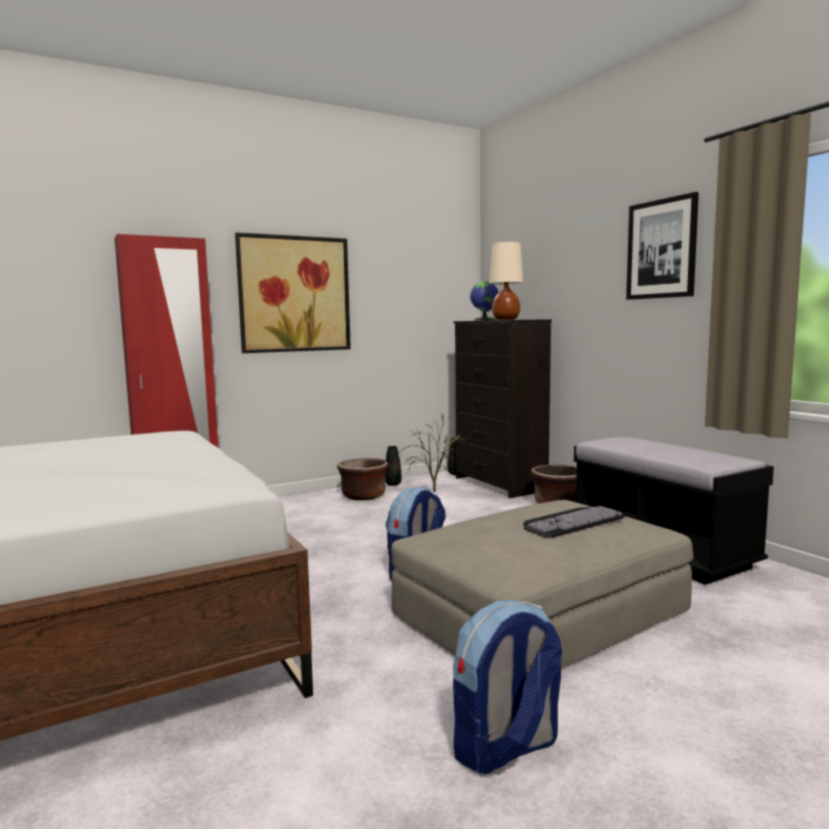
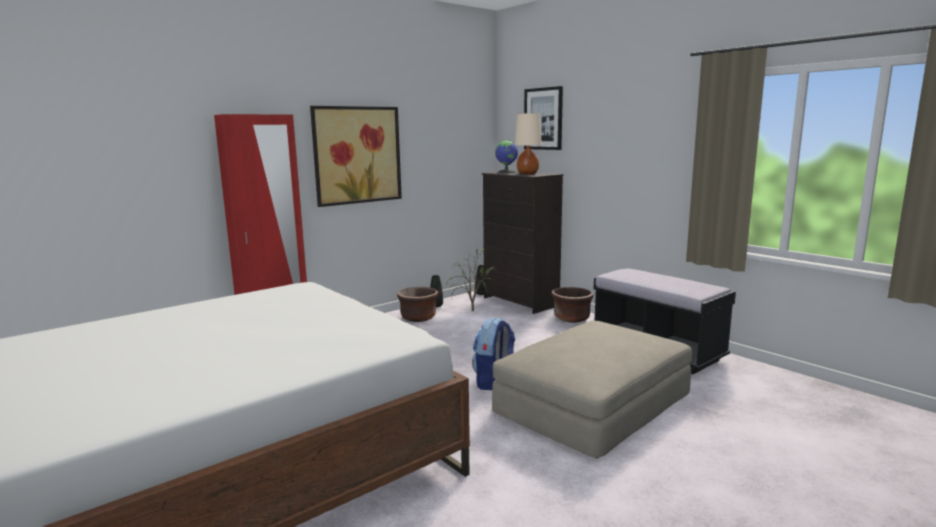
camera: 10 degrees left, 5 degrees up
(506, 749) = (609, 494): backpack -> none
(570, 521) = (613, 340): keyboard -> none
(661, 249) = (653, 128): picture -> picture (543, 119)

